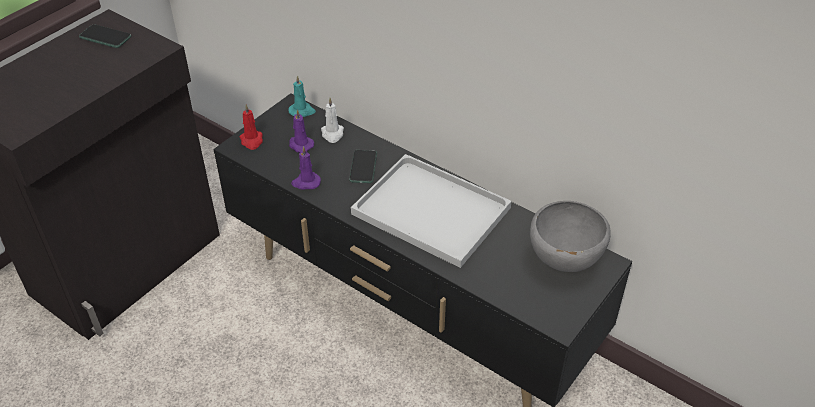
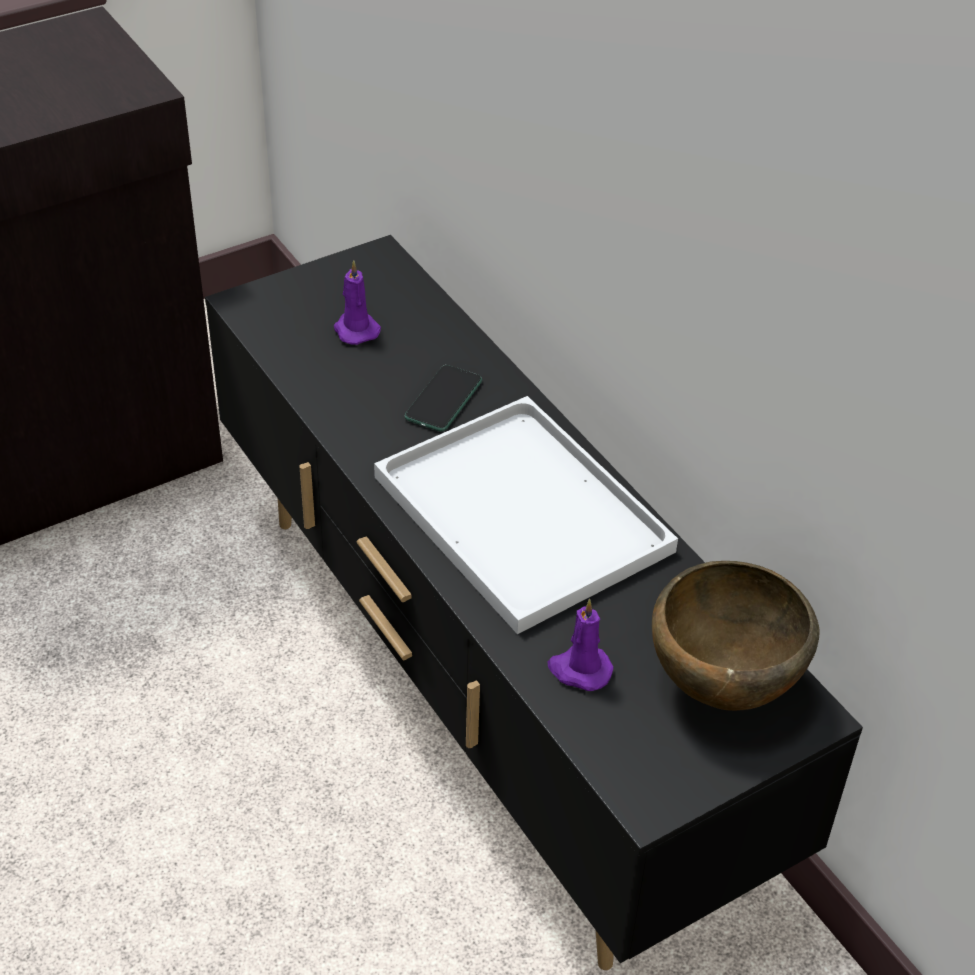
camera: 20 degrees right, 0 degrees up
(105, 37) = (67, 51): phone -> none
(252, 141) = (276, 300): red candle -> none
(302, 111) = (392, 271): turquoise candle -> none
(306, 182) = (327, 398): purple candle -> purple candle (579, 670)
(332, 134) = (422, 326): white candle -> none
(563, 263) = (721, 687): grey bowl -> brown bowl

